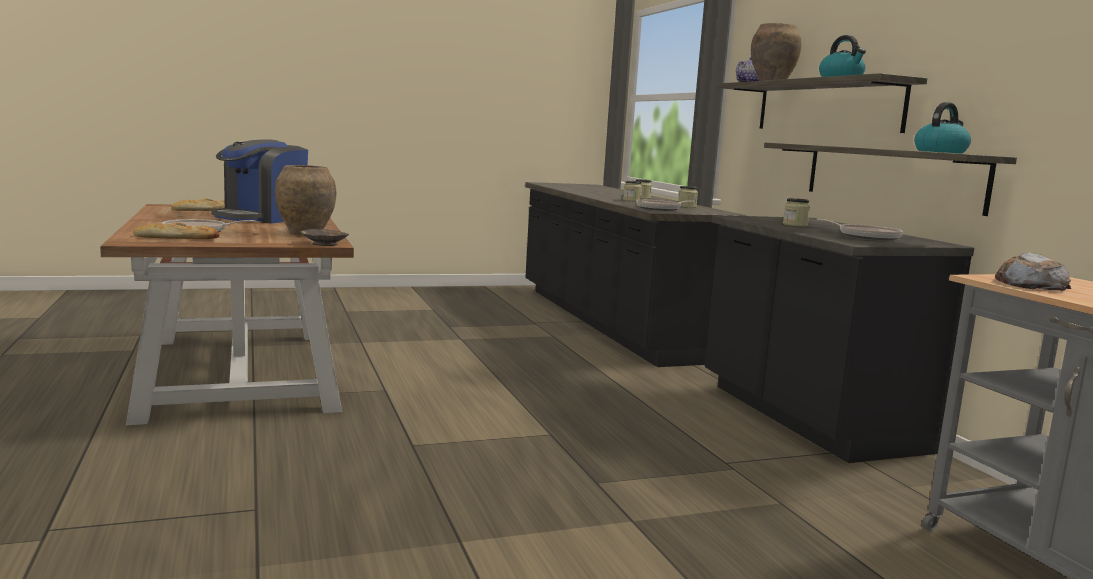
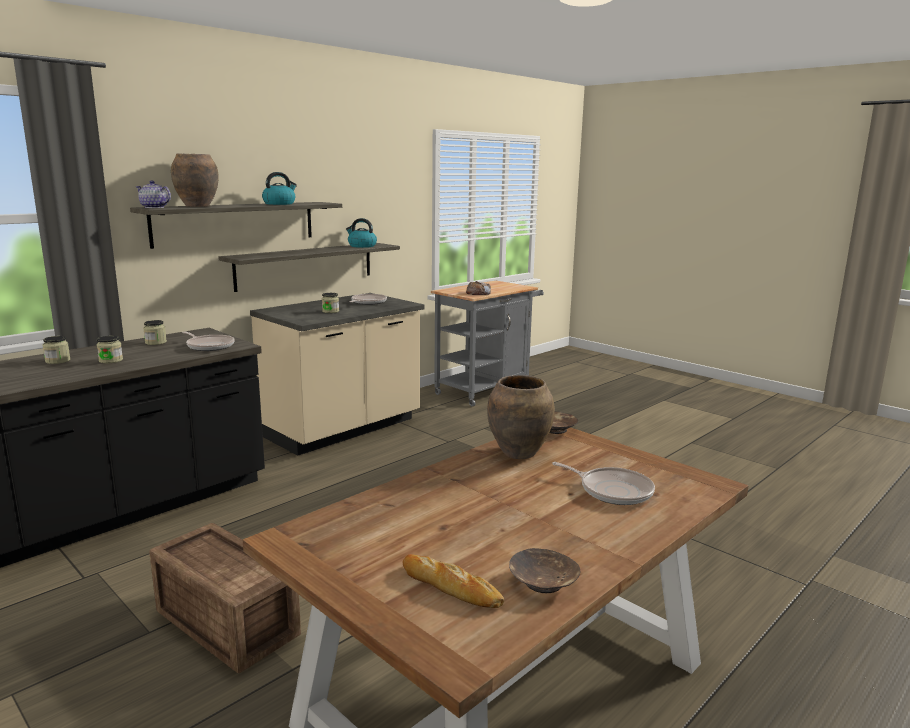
camera: 115 degrees left, 5 degrees up
(167, 214) = (543, 582): none -> brown bowl
(177, 238) = (658, 481): bread -> none
(262, 218) = (456, 513): coffee machine -> none
(434, 338) = (227, 620): none -> crate
(806, 418) = (343, 429): black counter -> beige counter

